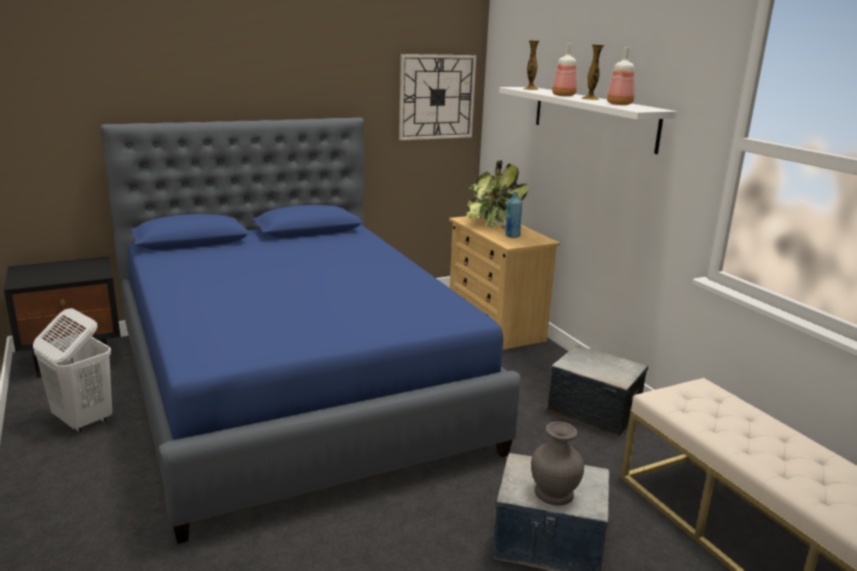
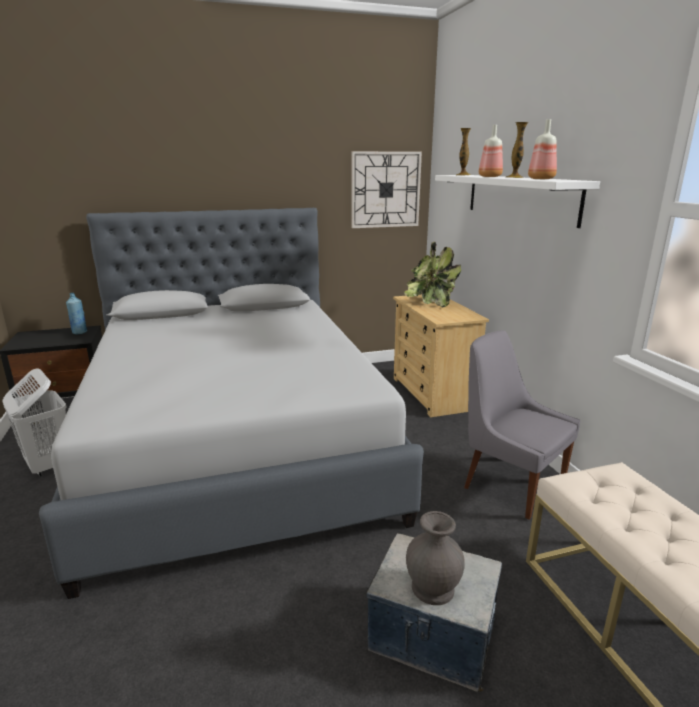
camera: 10 degrees right, 0 degrees up
(295, 388) = (236, 445): blue bed -> grey bed
(512, 236) = (445, 312): blue bottle -> blue bottle (79, 332)
(593, 411) = (510, 484): storage box -> grey chair

